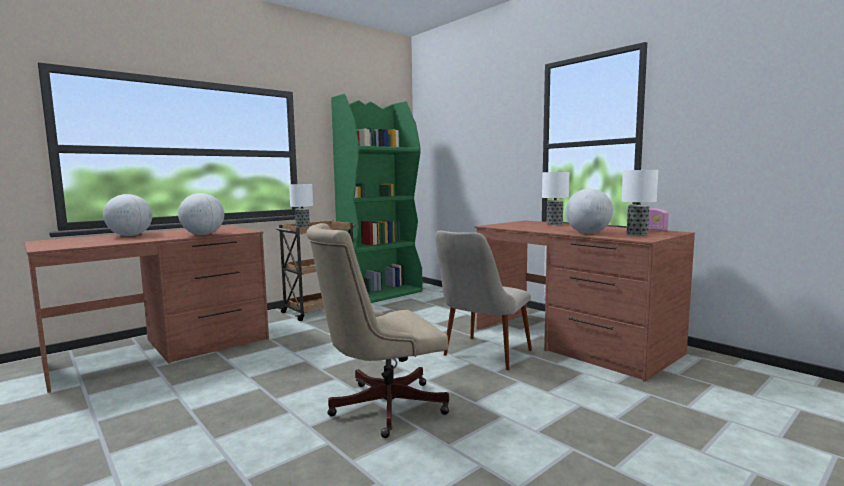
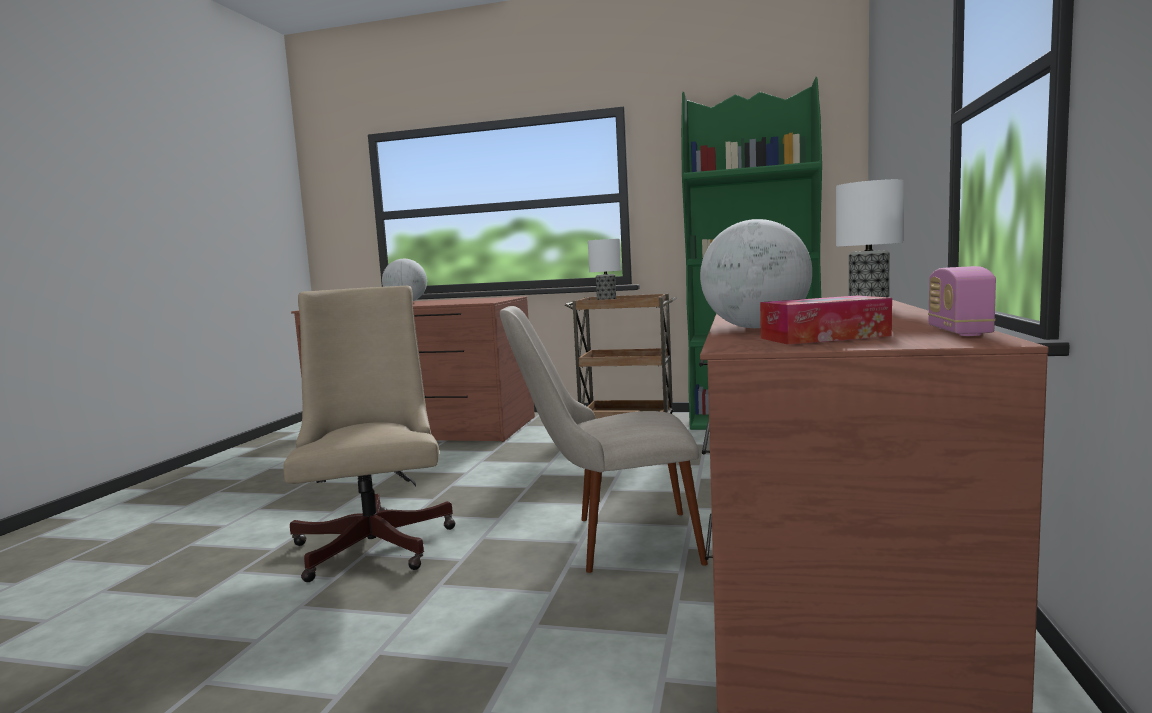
camera: 55 degrees right, 0 degrees up
(203, 234) = (438, 303): globe -> none
(380, 407) = (376, 541): beige office chair -> beige office chair turned 45 degrees clockwise
(636, 234) = (824, 337): table lamp -> tissue box

